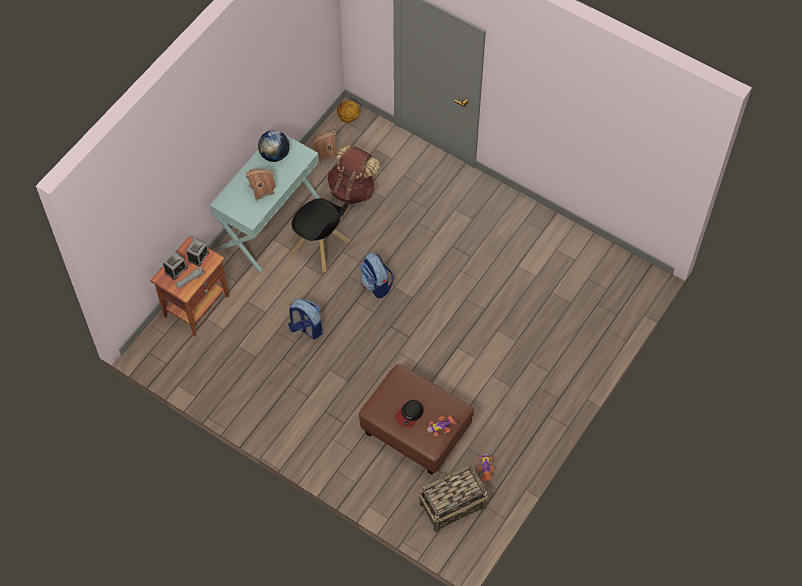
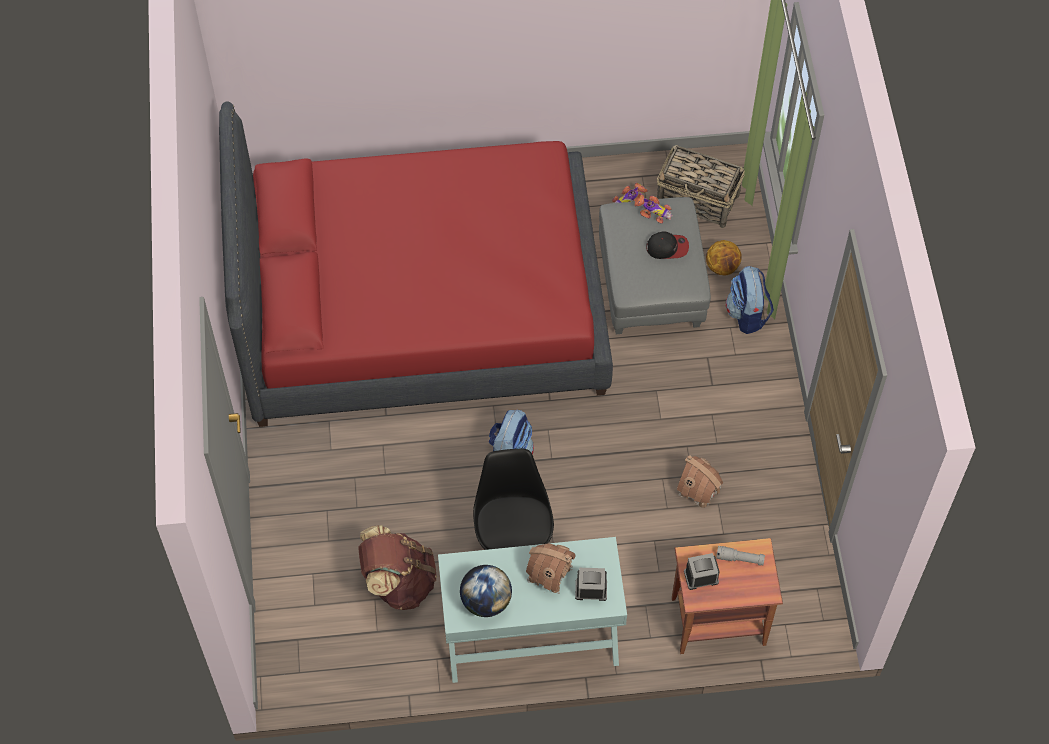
camera: 130 degrees left, 0 degrees up
(176, 269) = (742, 586): alarm clock -> alarm clock (591, 590)
(306, 328) = (634, 482): backpack -> backpack (747, 314)
(324, 153) = (372, 658): toy house -> toy house (699, 490)
(348, 118) = (290, 674): basketball -> basketball (722, 267)
(416, 431) = (650, 286): brown ottoman -> grey ottoman
(506, 308) = (421, 306): none -> red bed

